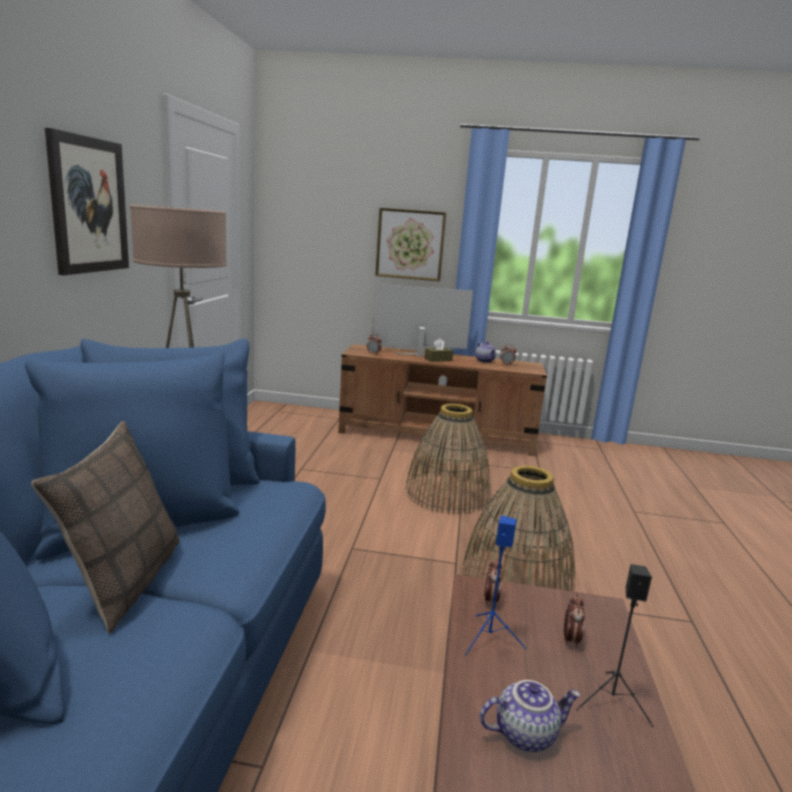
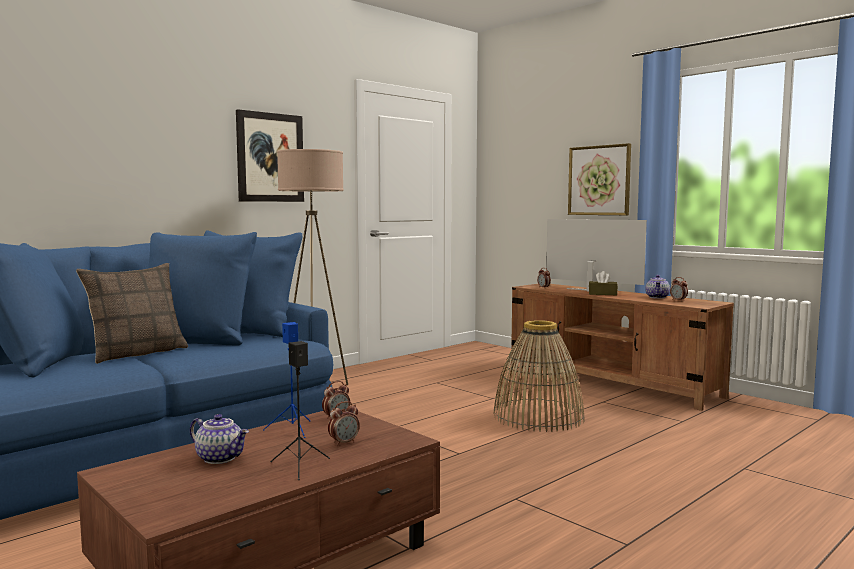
camera: 40 degrees right, 10 degrees down
(515, 581) = (490, 475): basket -> none

